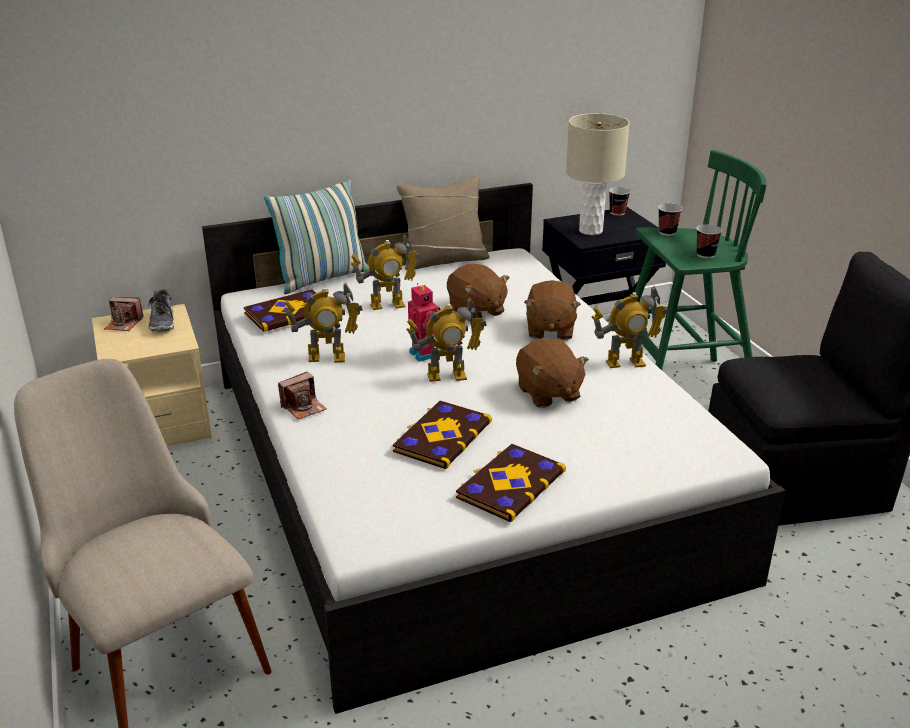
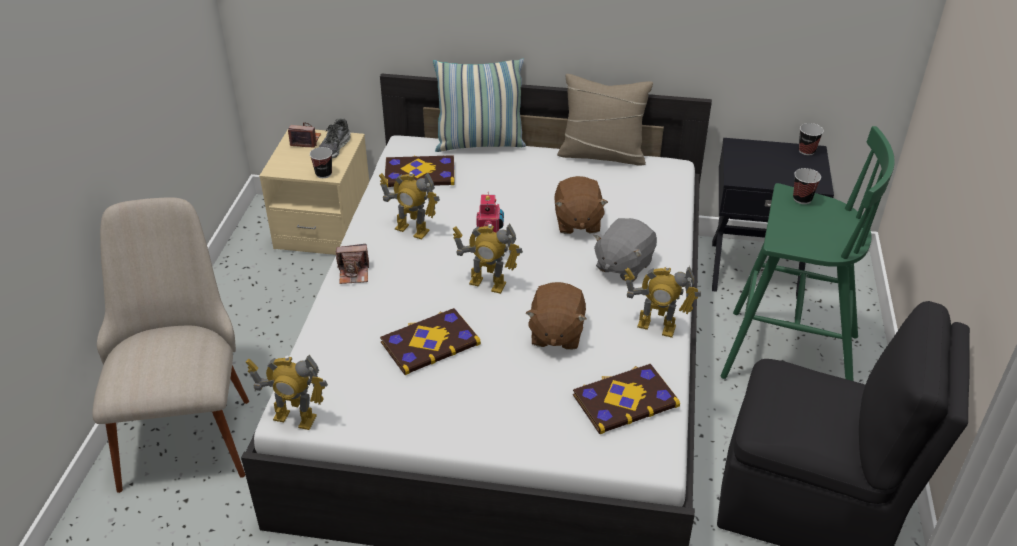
camera: 30 degrees right, 10 degrees up
(124, 324) = (306, 141): camera -> camera turned 150 degrees clockwise
(387, 305) = (507, 191): toy robot -> toy robot (295, 418)
(509, 484) = (440, 410): book -> book (624, 400)
(549, 330) = (623, 265): brown plush toy -> grey plush toy
(590, 231) = (755, 166): beige table lamp -> none
(705, 255) = (813, 239): cup -> cup (323, 174)

